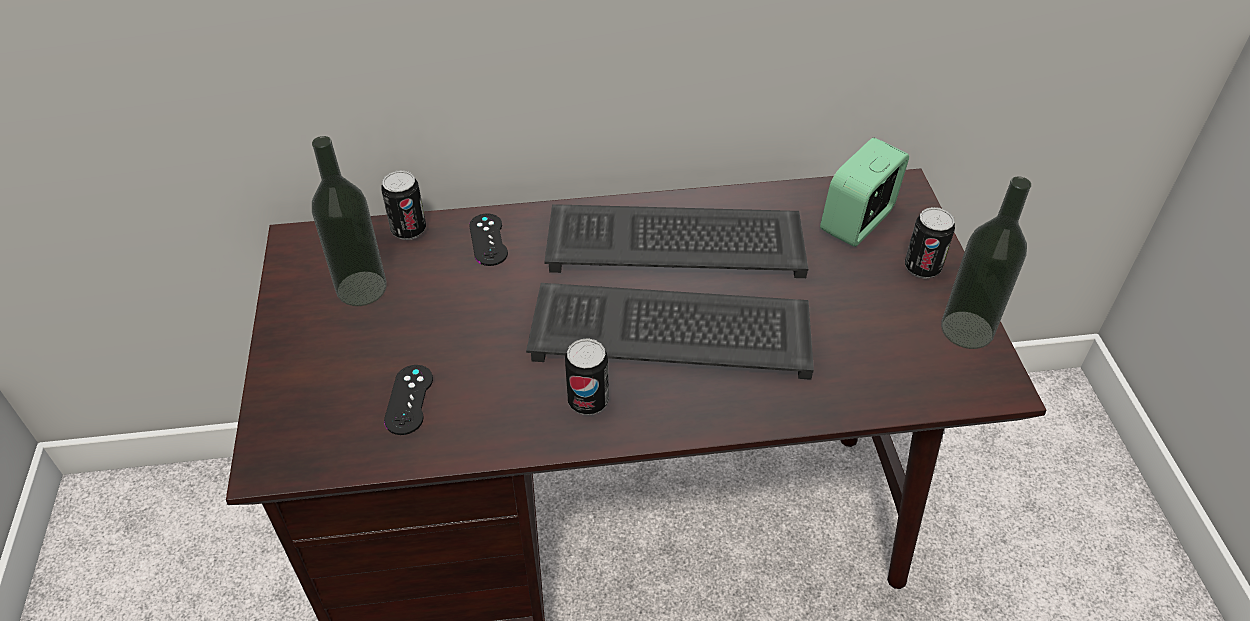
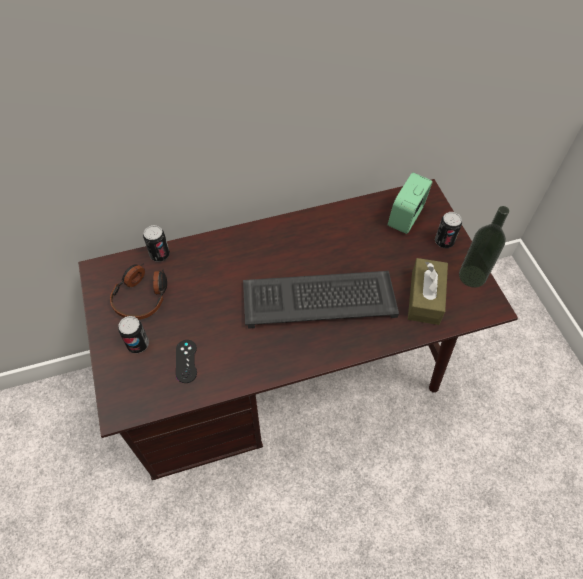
camera: 10 degrees left, 10 degrees up
(361, 288) = (142, 296): bottle -> headphones
(488, 240) = (206, 255): black game controller -> none
(588, 401) = (283, 347): can -> can (138, 344)
(678, 242) = (312, 243): keyboard -> none
(870, 354) = (425, 298): none -> brown tissue box

